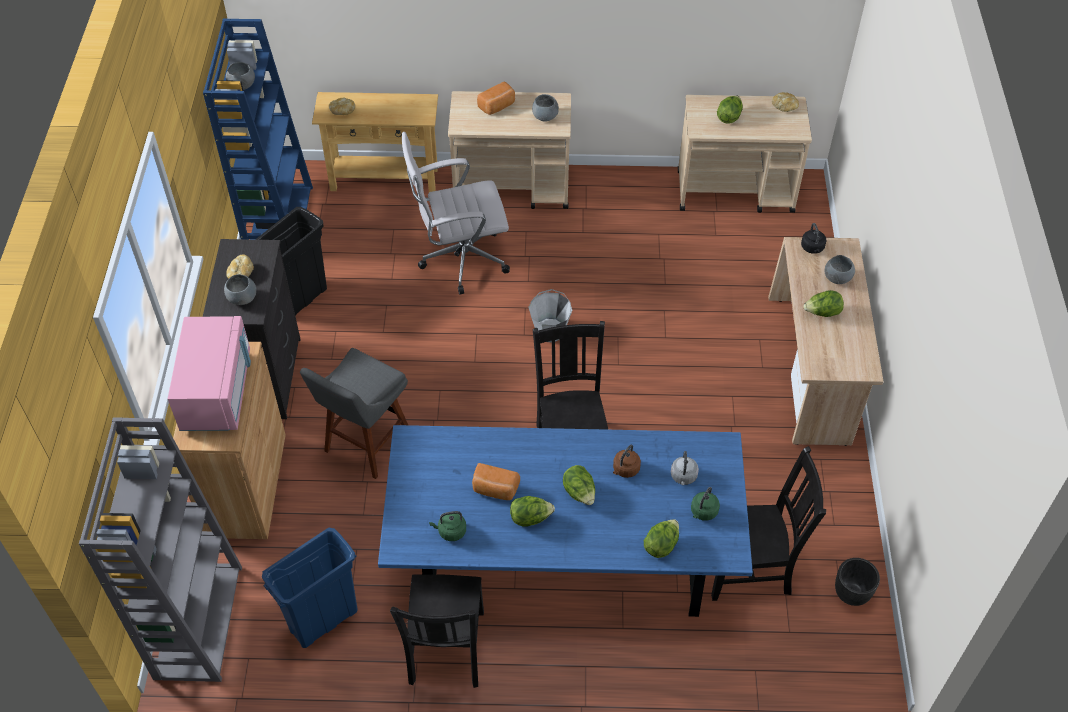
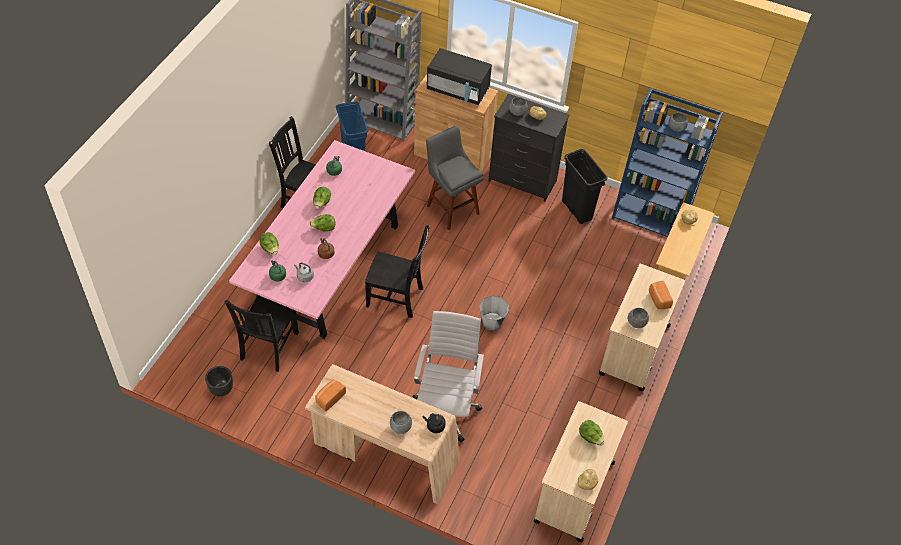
camera: 110 degrees right, 0 degrees up
(217, 391) = (458, 90): pink microwave -> black microwave
(460, 260) = (576, 297): white office chair -> white office chair (446, 409)
(495, 490) = (348, 195): bread -> bread (329, 398)
(563, 557) = (329, 267): blue dining table -> pink dining table
(822, 313) = (376, 402): lettuce -> none

